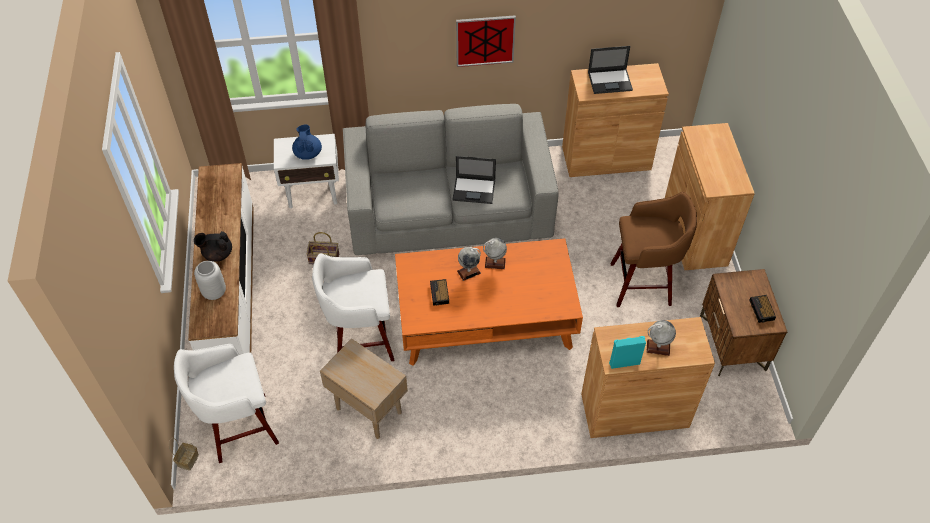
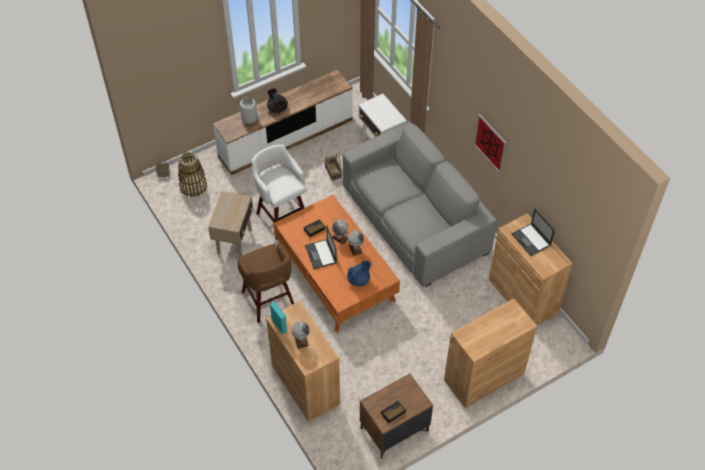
camera: 65 degrees right, 0 degrees up
(239, 428) = (193, 186): white stool -> basket
(308, 153) = (381, 114): blue teapot -> blue teapot (359, 280)
(474, 190) = (409, 214): laptop -> laptop (321, 254)
(643, 284) = (415, 357): brown stool -> brown stool (269, 301)

